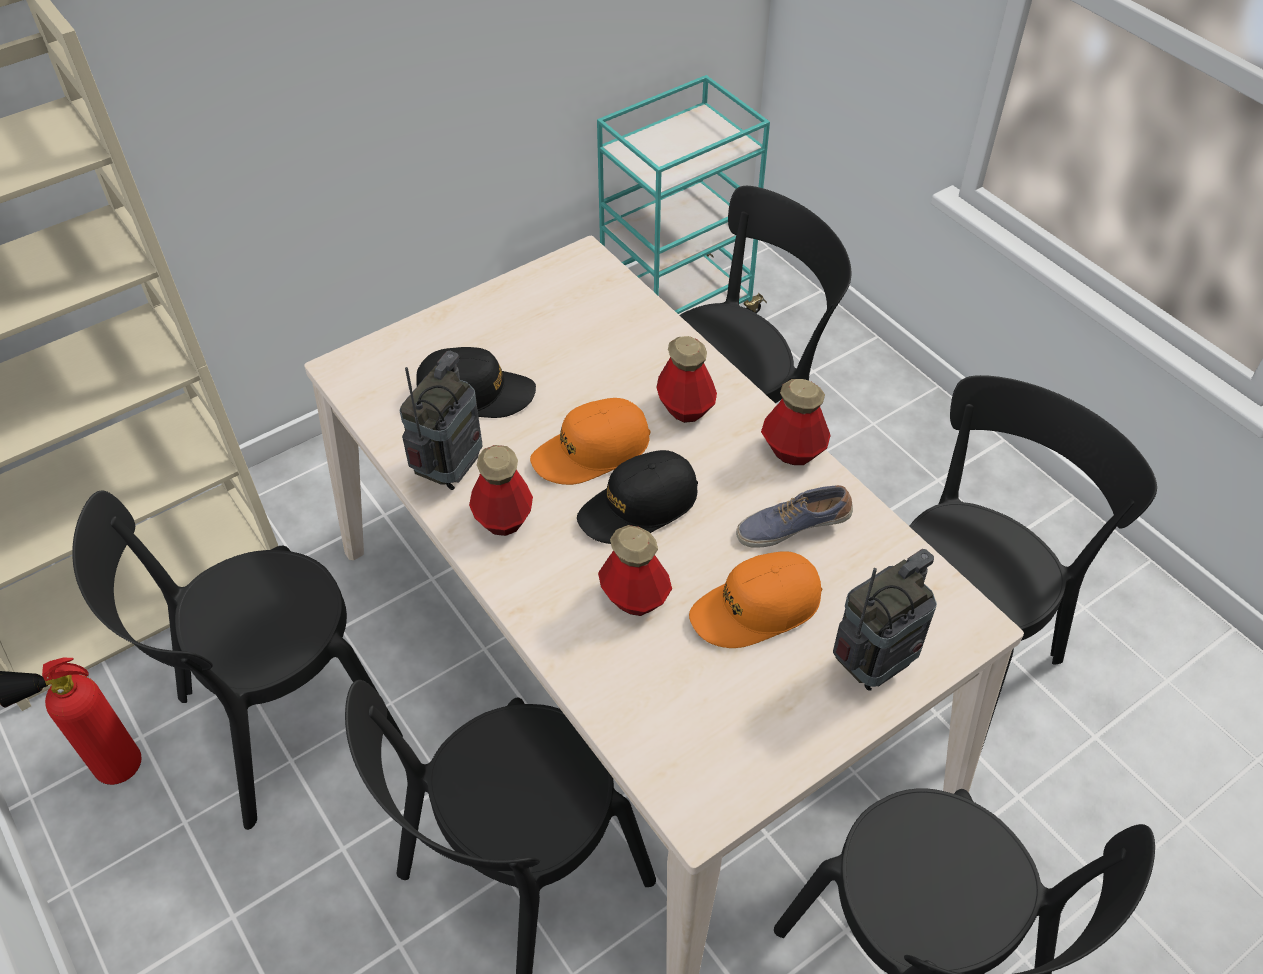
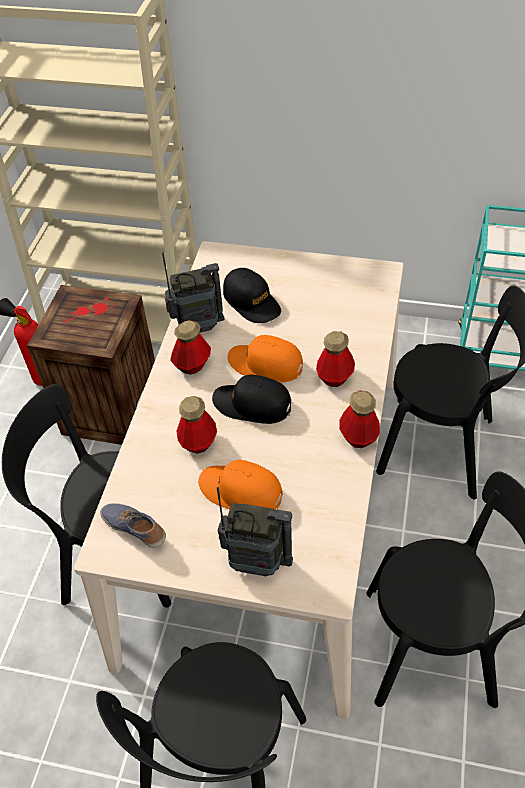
camera: 50 degrees right, 0 degrees up
(278, 723) = (111, 408): black chair -> crate
(792, 527) = (308, 470): shoe -> shoe (135, 528)

